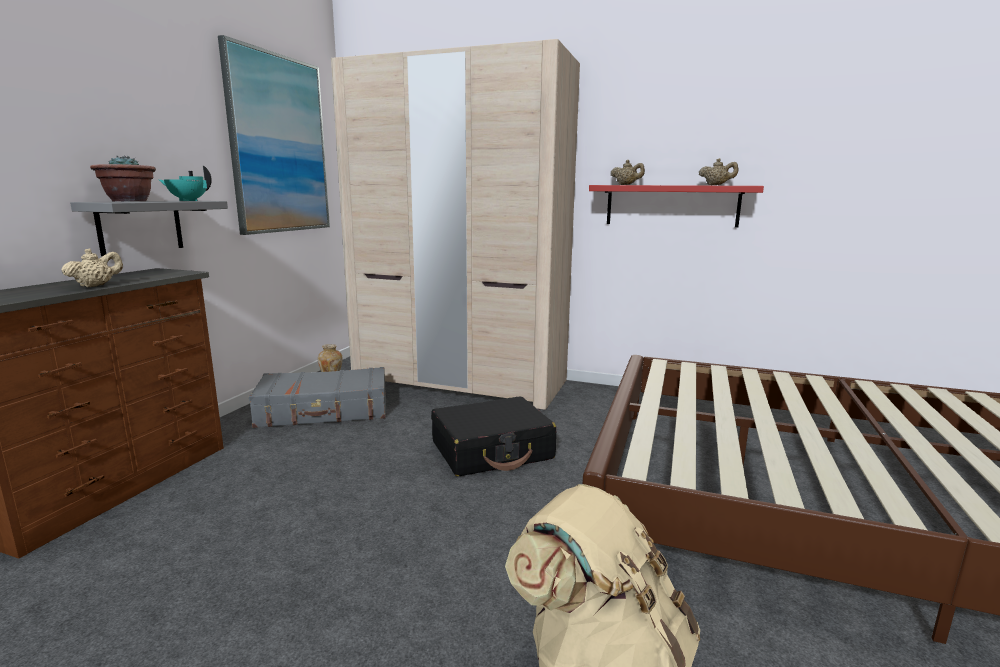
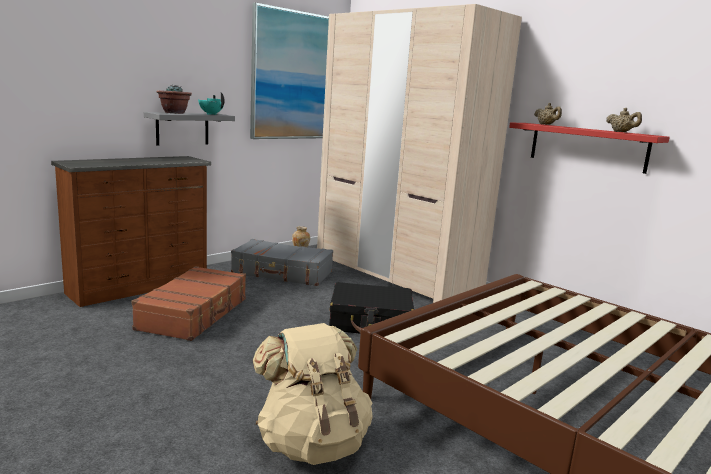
camera: 25 degrees right, 0 degrees up
(96, 286) = (142, 162): beige teapot -> none
(246, 508) = (195, 314): none -> brown suitcase

